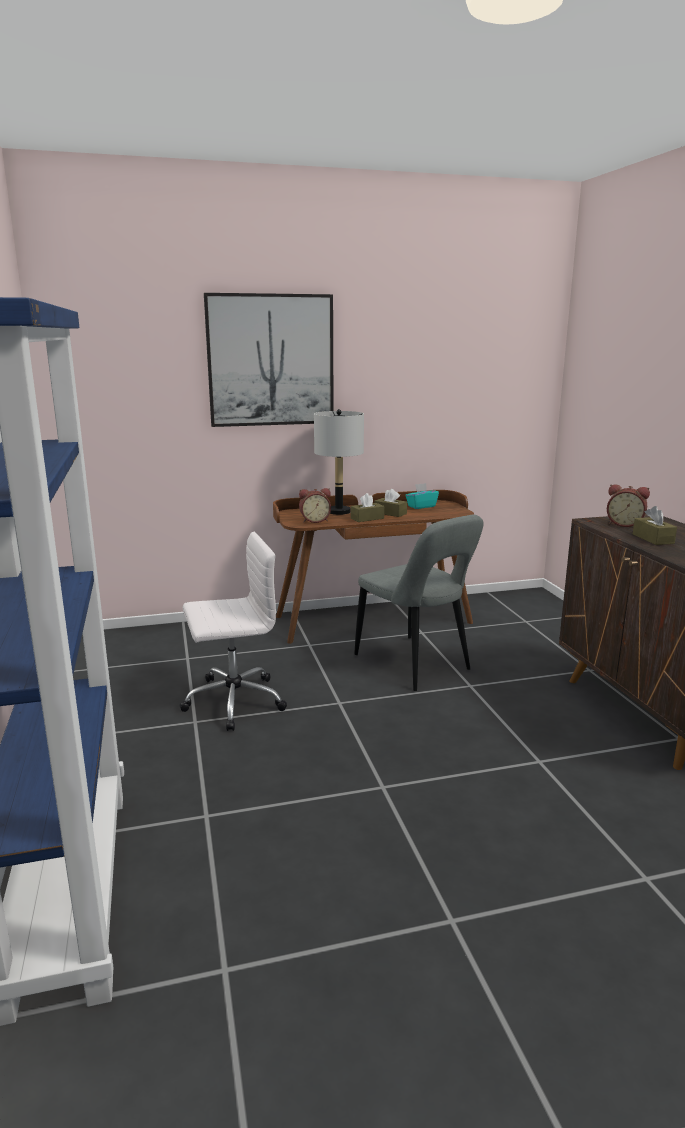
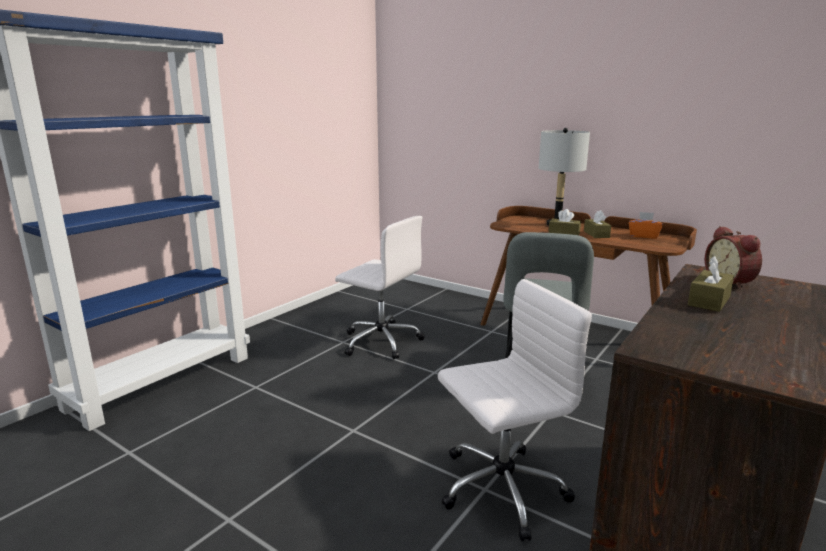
camera: 50 degrees right, 0 degrees up
(271, 360) = (528, 83): picture -> none
(314, 520) = (519, 225): alarm clock -> none
(421, 506) = (643, 236): turquoise tissue box -> orange tissue box
(545, 755) = (499, 489): none -> white office chair

